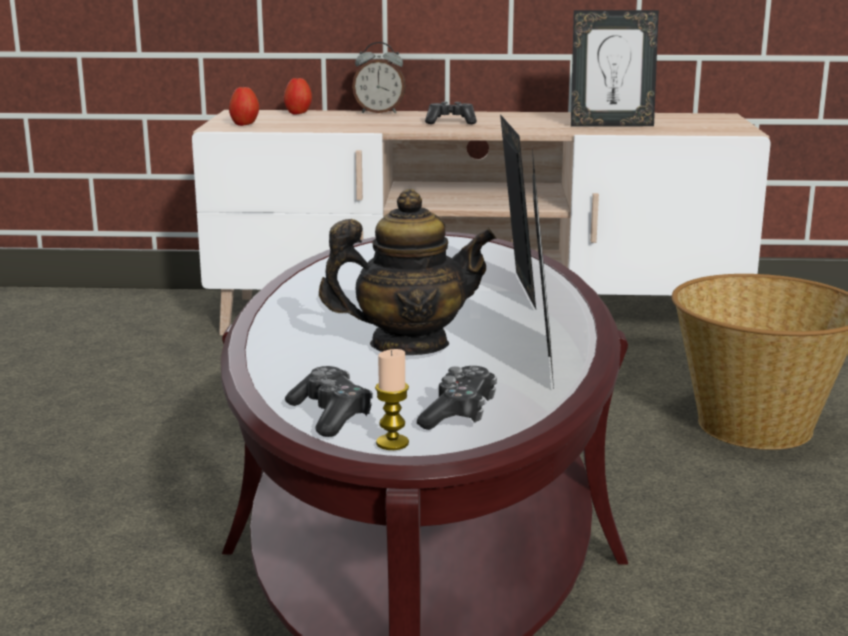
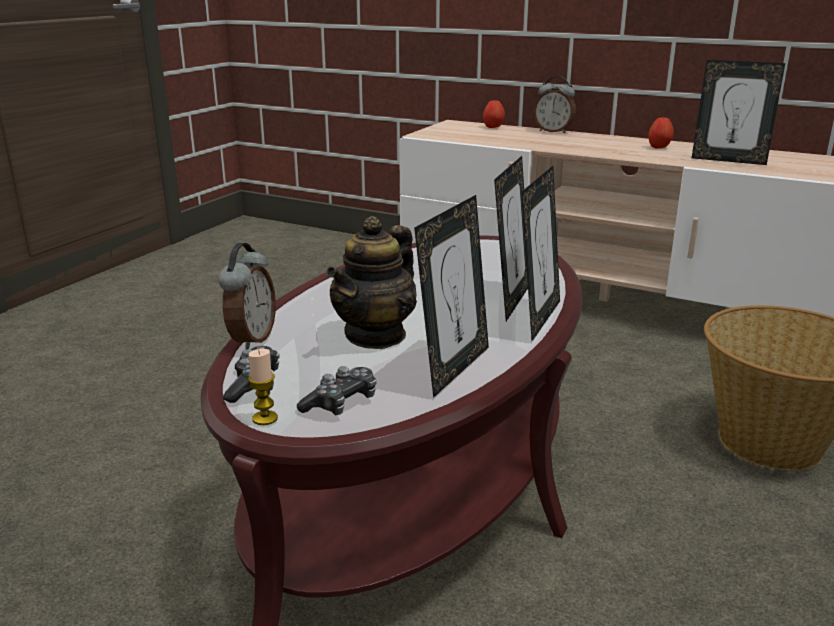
camera: 25 degrees right, 5 degrees up
(245, 124) = (443, 133): apple -> apple (659, 147)
(260, 374) = (251, 339): none -> alarm clock
(408, 345) = (376, 335): teapot -> teapot turned 105 degrees clockwise
(450, 122) = (596, 145): game controller -> none
(567, 302) = (538, 318): none -> picture frame

